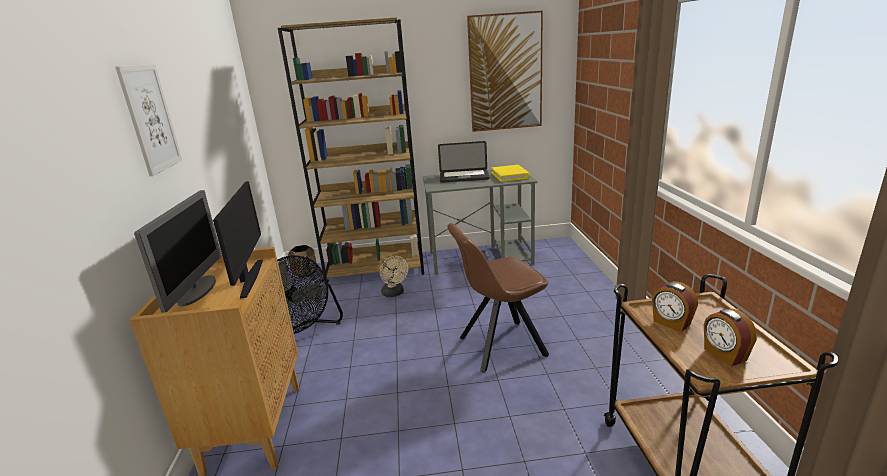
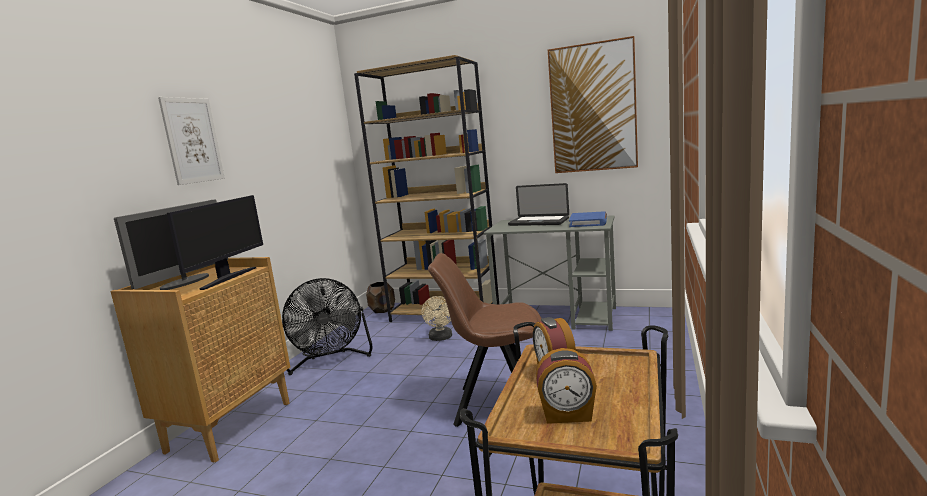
camera: 25 degrees right, 10 degrees down
(510, 175) = (588, 222): yellow book -> blue book
(724, 355) = (567, 415): alarm clock -> alarm clock turned 90 degrees counterclockwise

